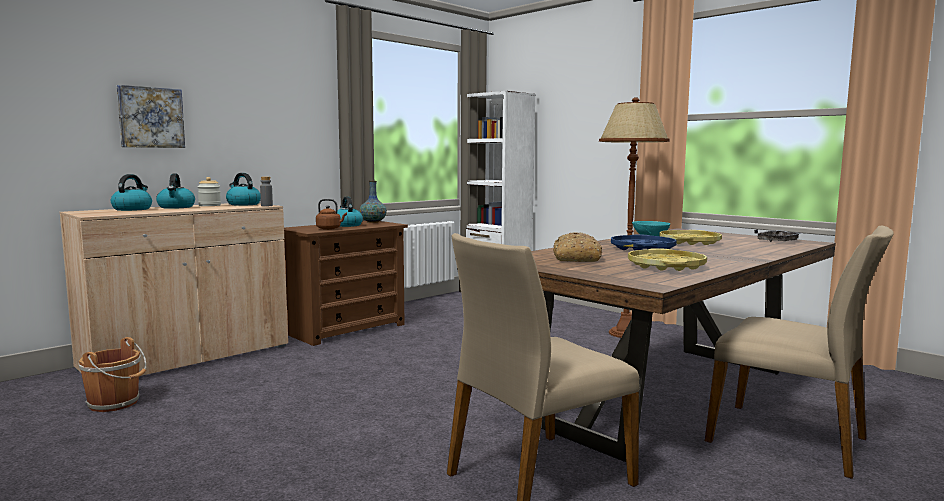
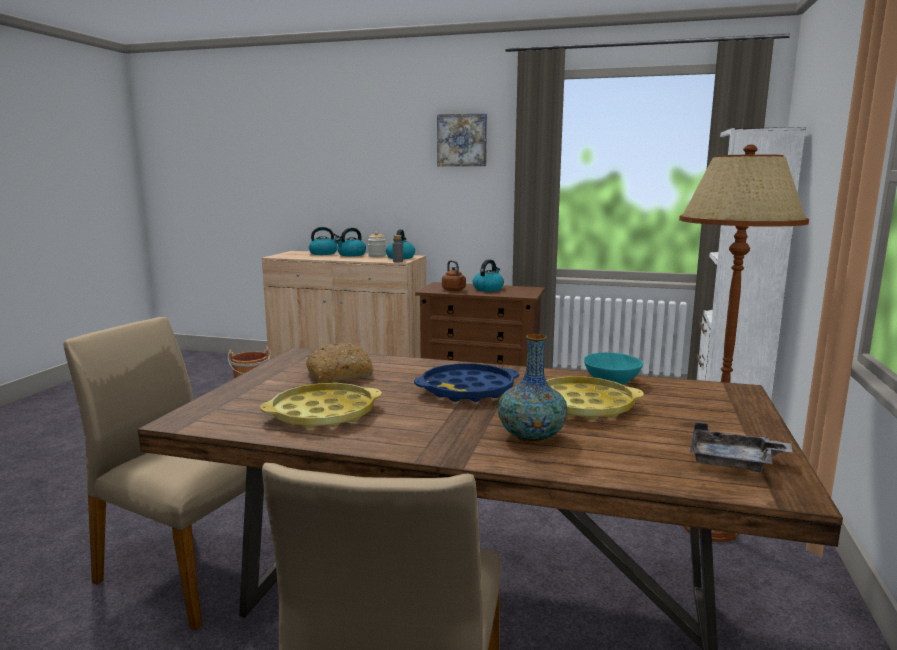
camera: 60 degrees right, 5 degrees up
(150, 117) = (353, 181): picture -> picture (462, 140)
(373, 222) = (526, 289): vase -> vase (531, 437)

